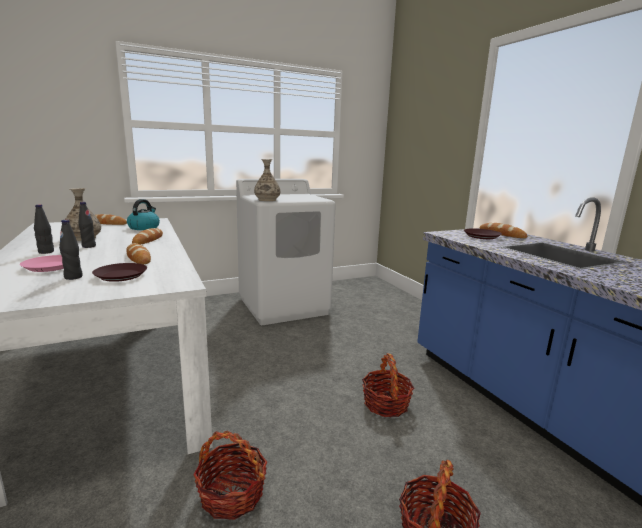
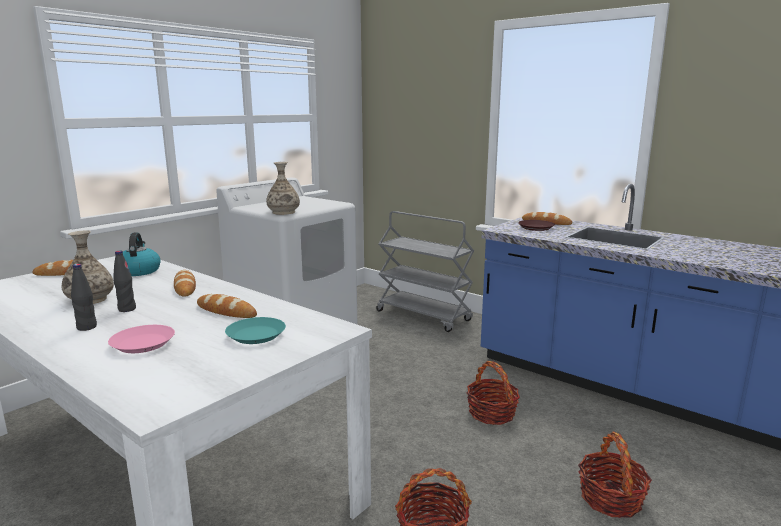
camera: 25 degrees left, 0 degrees up
(73, 277) = (204, 348): black bottle -> none
(121, 275) = (255, 335): brown plate -> turquoise plate
(400, 309) = (424, 316): none -> grey cart

